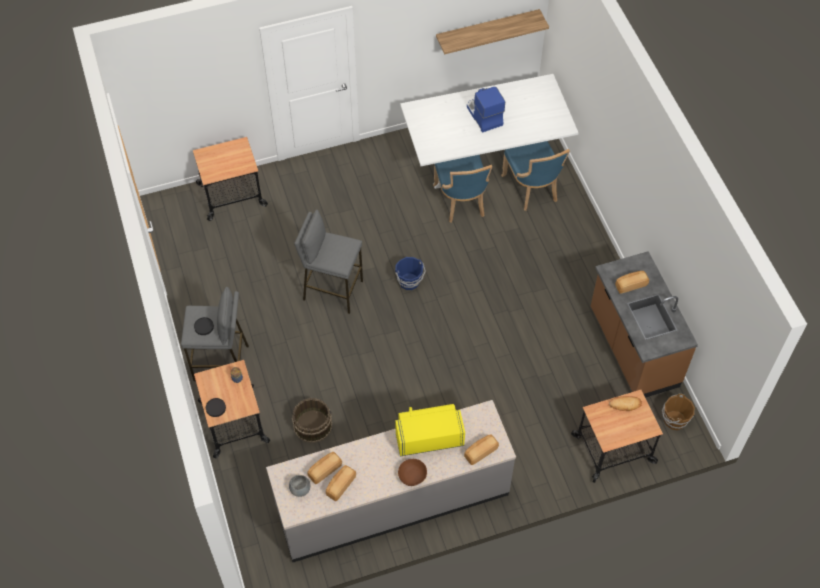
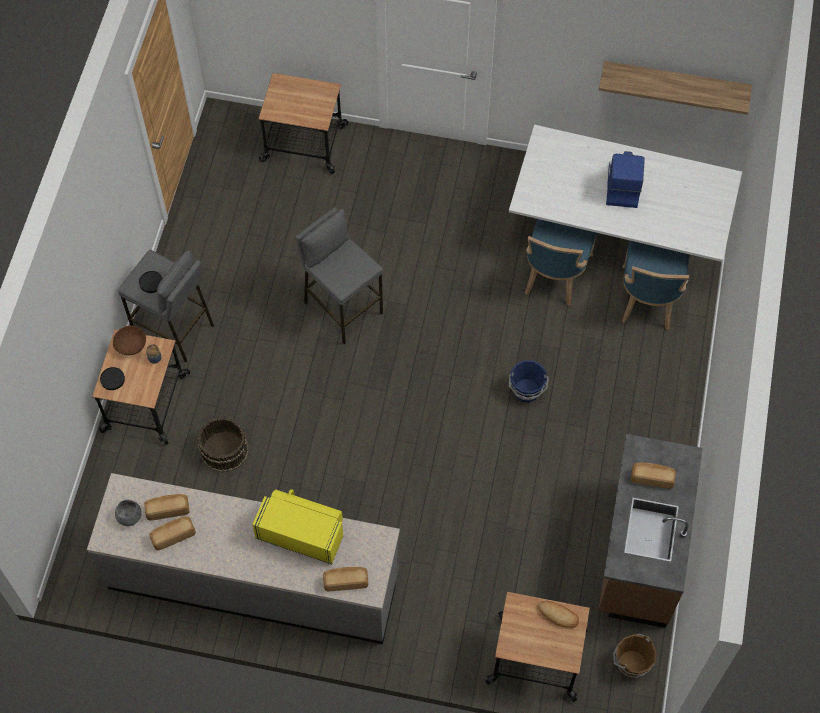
camera: 30 degrees right, 5 degrees up
(409, 282) = (433, 341): blue bucket -> blue bucket (526, 391)
(412, 475) = (255, 567): brown bowl -> brown bowl (131, 345)

